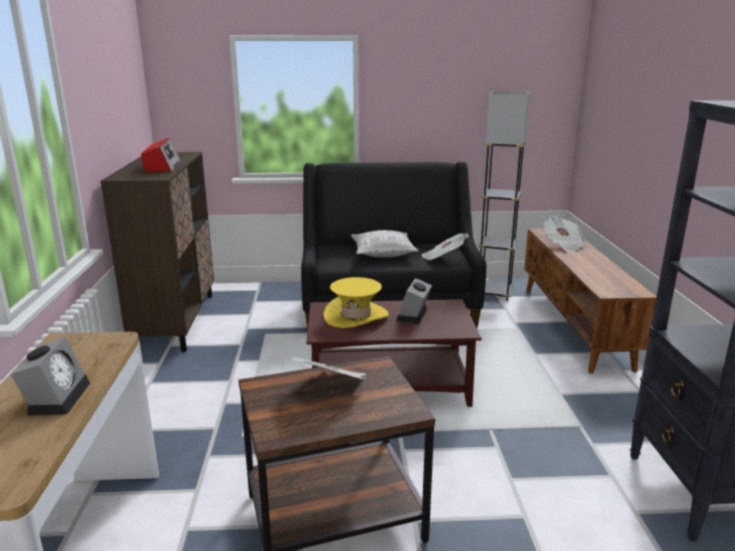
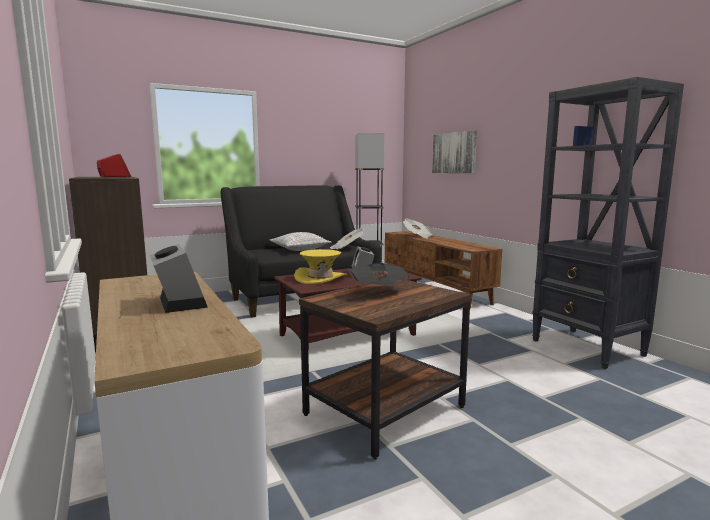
camera: 25 degrees left, 10 degrees down
(630, 131) = (454, 153): none -> picture

